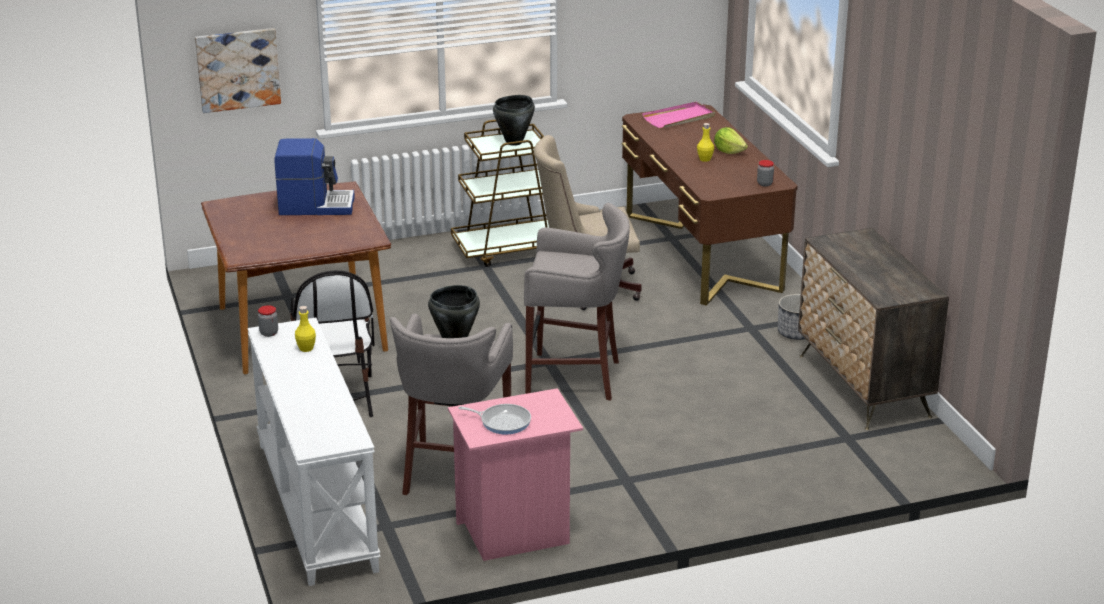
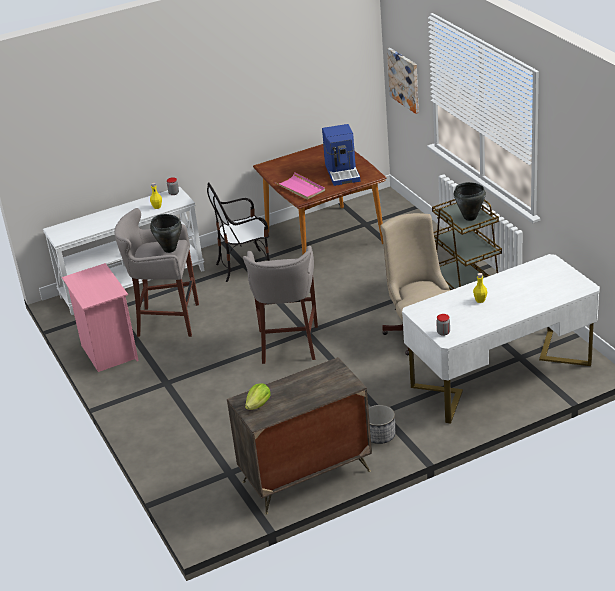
camera: 85 degrees right, 5 degrees up
(503, 422) = (88, 282): frying pan -> none
(679, 118) = (560, 279): pink tray -> pink tray (300, 188)
(701, 252) = (501, 375): brown desk -> white desk
(729, 151) = (501, 309): lettuce -> lettuce (259, 405)

